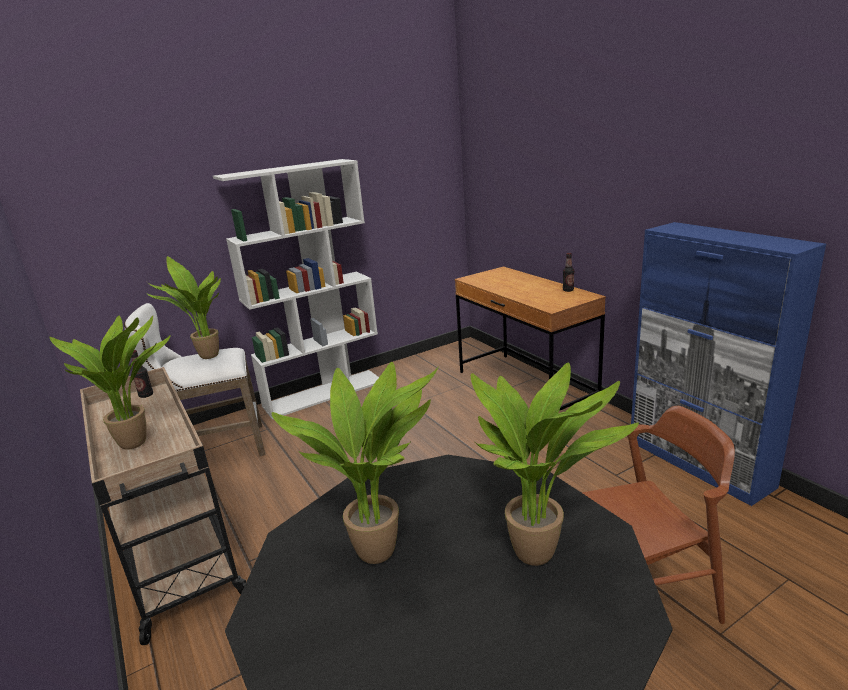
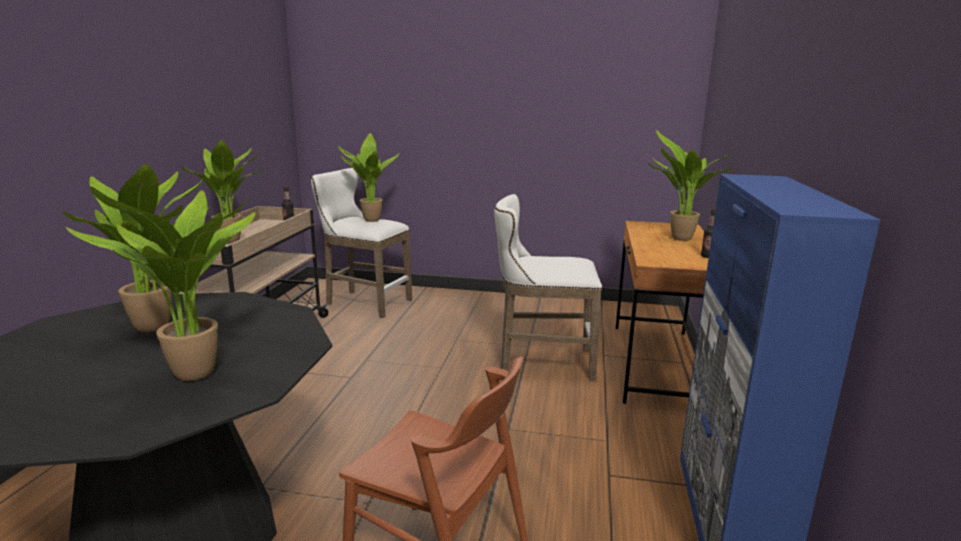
camera: 40 degrees right, 5 degrees down
(324, 393) = (484, 298): white bookcase -> none
(457, 424) = (540, 362): none -> white stool
(522, 283) = (679, 239): none -> potted plant

